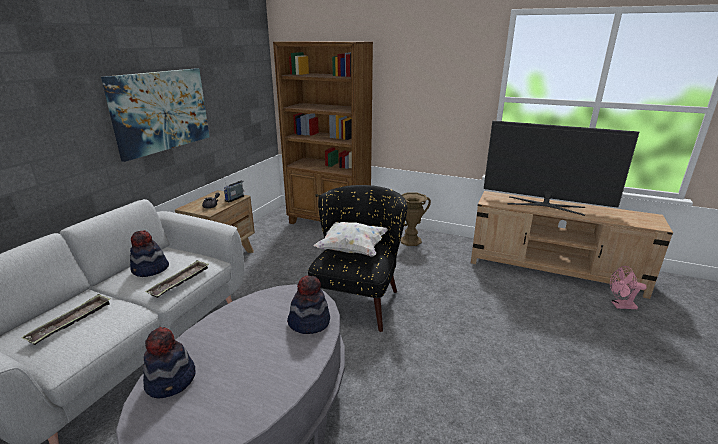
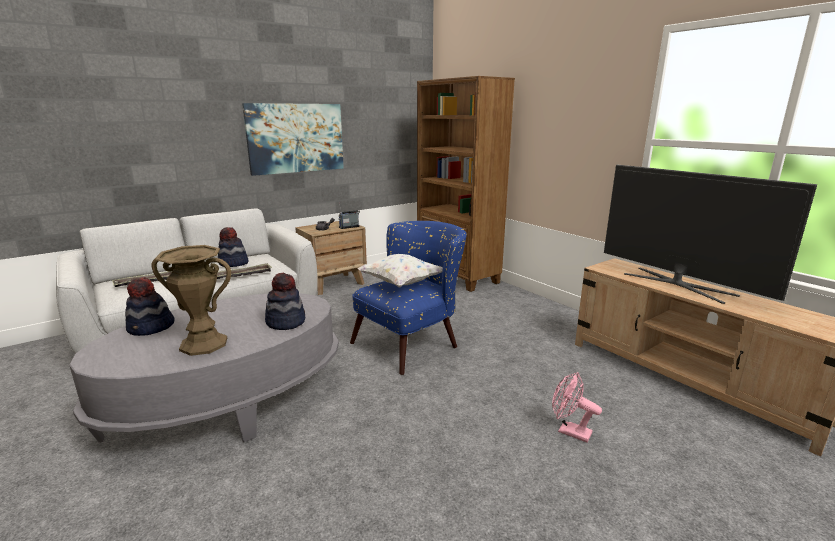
camera: 30 degrees right, 5 degrees down
(358, 298) = (413, 342): black armchair -> blue armchair
(410, 241) = (526, 308): brown vase -> brown vase (203, 344)
(620, 306) = (750, 447): pink fan -> pink fan (569, 431)

